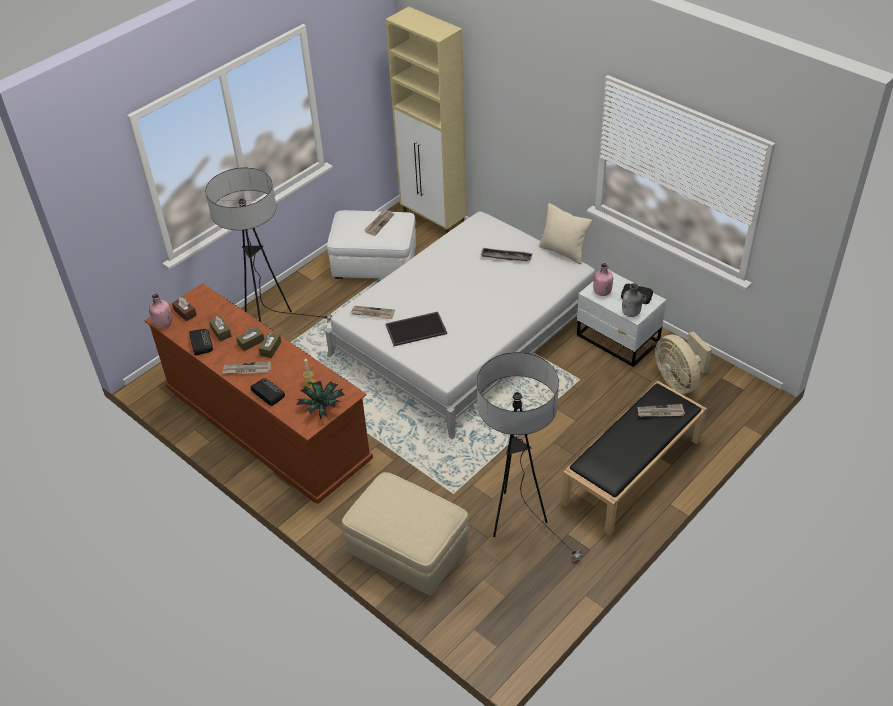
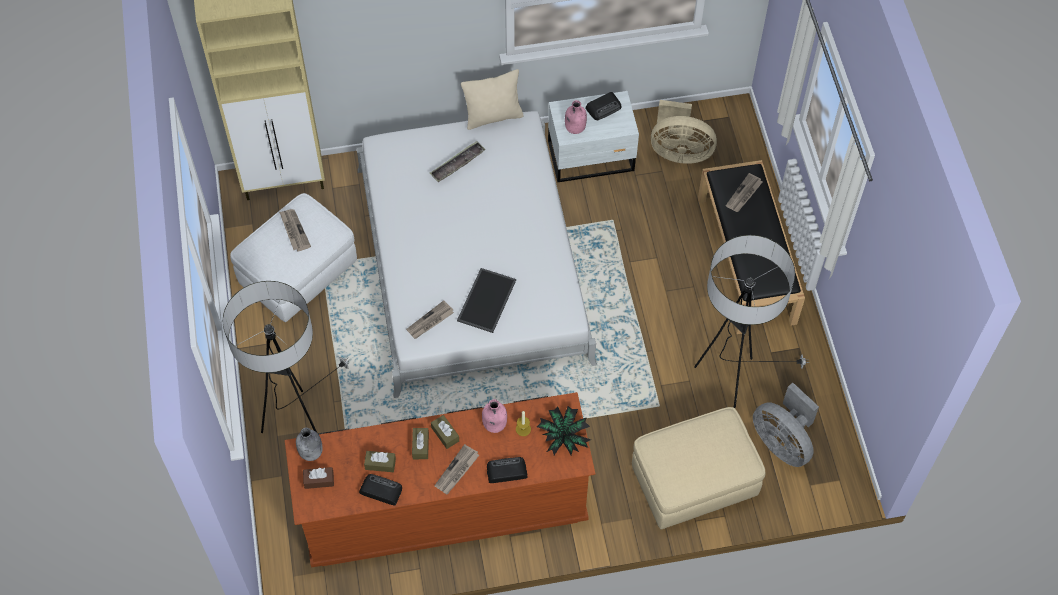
camera: 55 degrees left, 15 degrees up
(163, 324) = (318, 509): pink bottle -> pink bottle (494, 425)
(494, 587) = (782, 442): none -> grey fan
(631, 313) = (621, 128): grey bottle -> grey bottle (311, 452)

